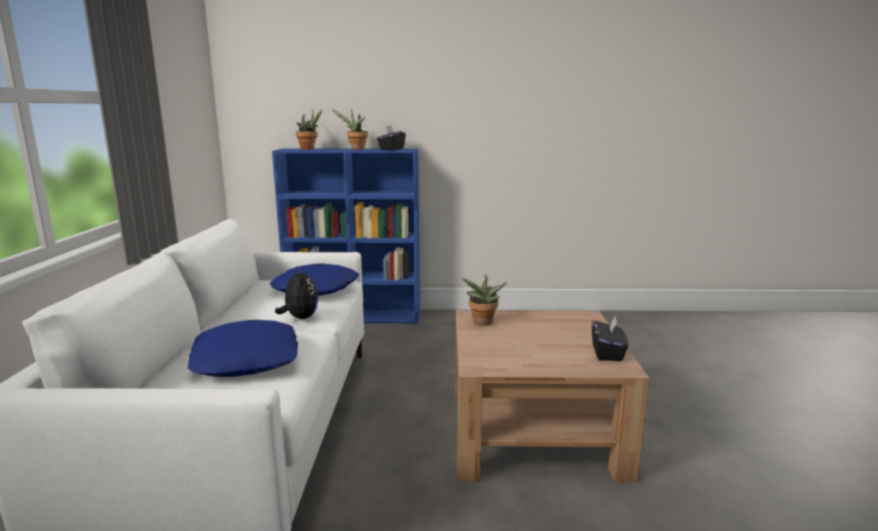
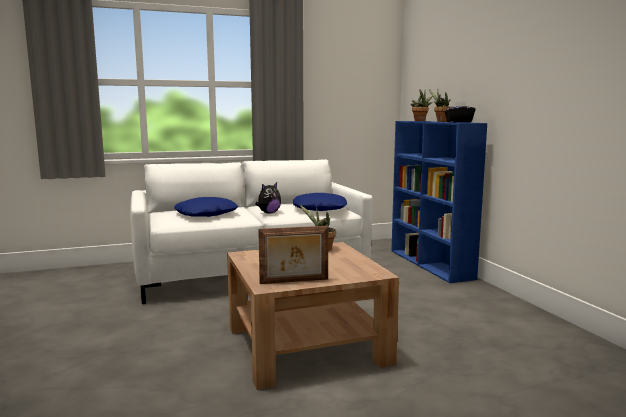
camera: 70 degrees right, 5 degrees down
(607, 353) = (294, 282): black tissue box -> picture frame

